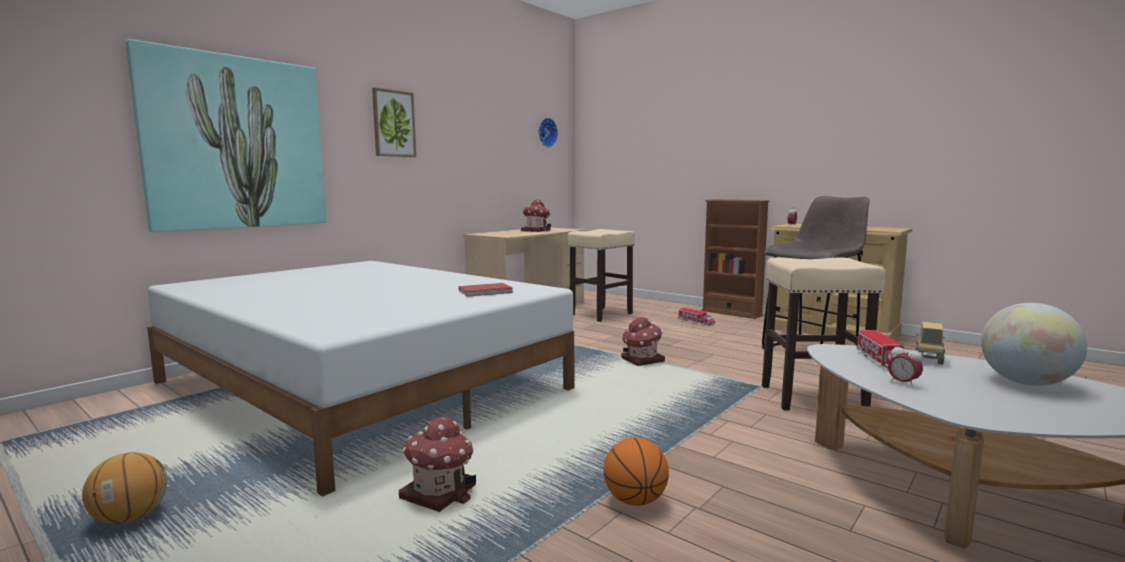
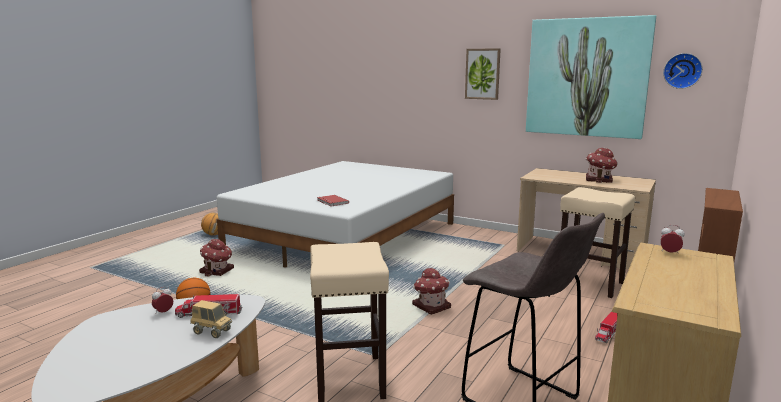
camera: 80 degrees right, 5 degrees up
(236, 143) = (384, 91): picture -> picture (587, 77)
(1026, 383) = (141, 355): globe -> none

